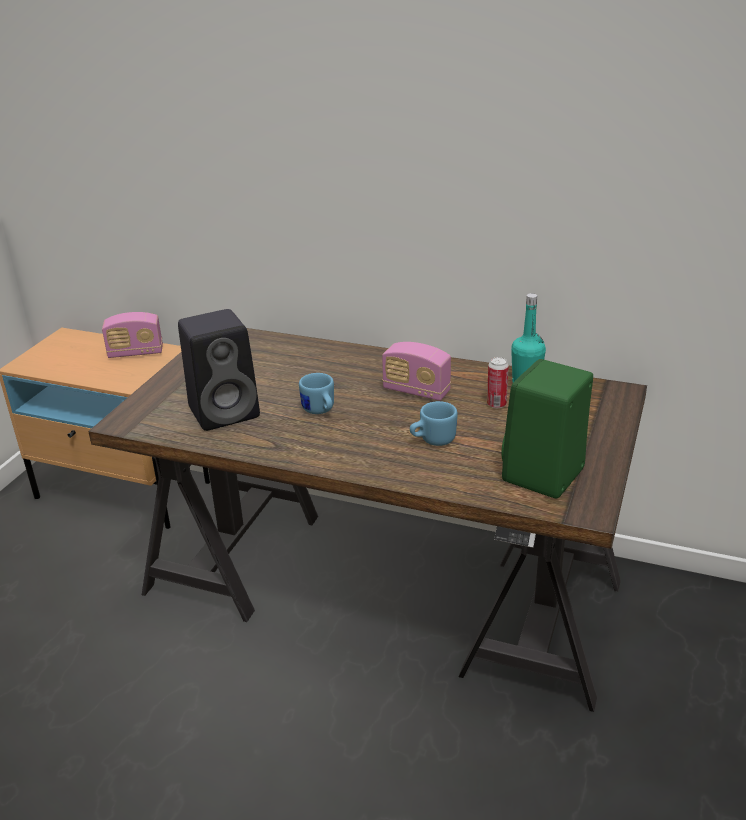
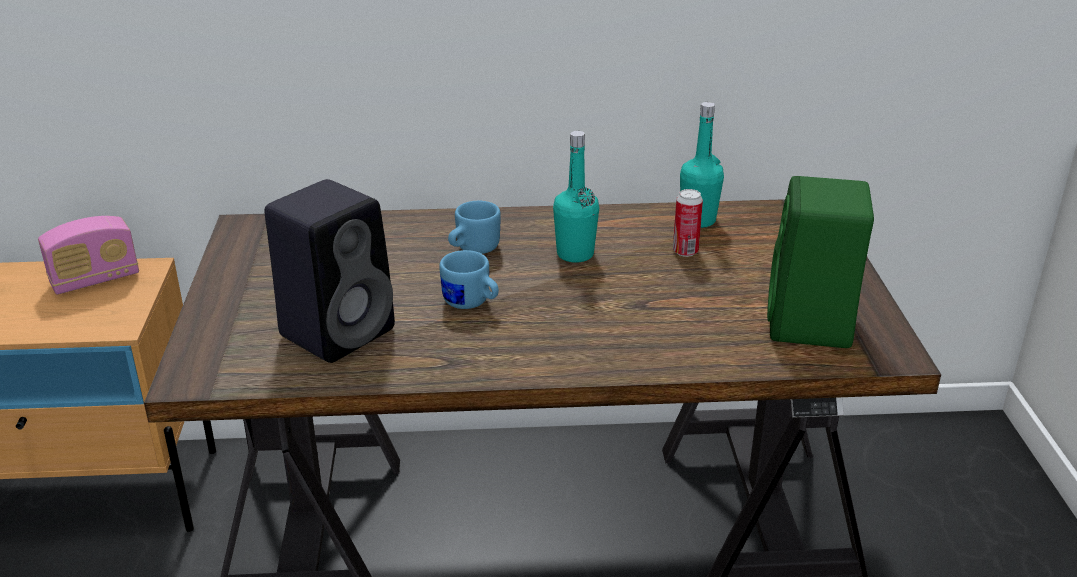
camera: 25 degrees left, 0 degrees up
(416, 391) = (575, 254): radio -> turquoise bottle
(432, 440) = (646, 310): blue mug -> blue mug (472, 249)

